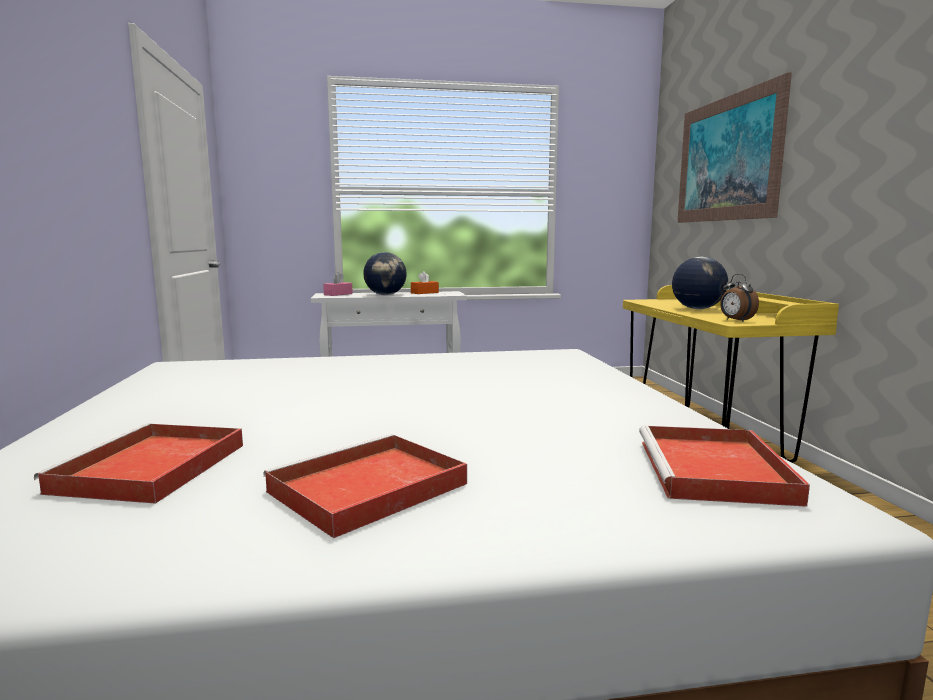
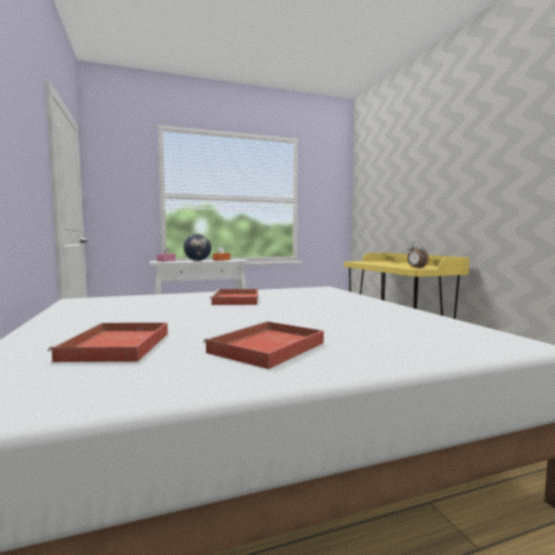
camera: 10 degrees left, 5 degrees down
(697, 309) = (390, 264): globe -> none
(715, 471) = (452, 331): red tray -> red tray (236, 300)
(726, 159) = (397, 181): picture -> none

